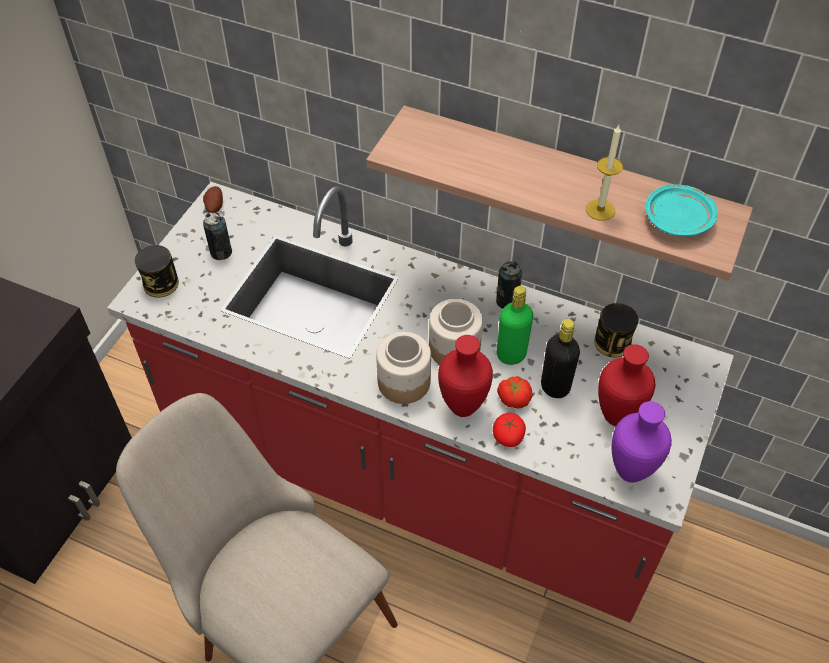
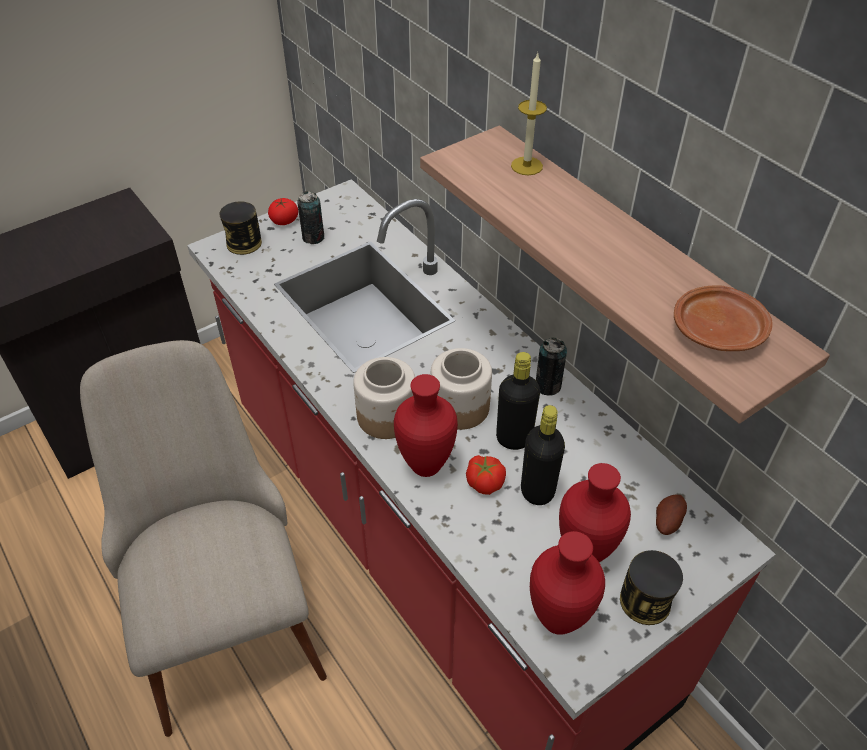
camera: 30 degrees right, 5 degrees down
(214, 206) = (337, 199): potato -> potato (666, 521)
(508, 436) = (450, 516): tomato -> tomato (284, 220)
(511, 354) = (514, 438): green bottle -> black bottle
(600, 210) = (629, 287): candle -> candle (526, 166)
(612, 342) = (635, 475): can -> can (645, 601)
(630, 470) = (559, 617): purple vase -> red vase
(678, 219) = (718, 331): turquoise plate -> brown plate

